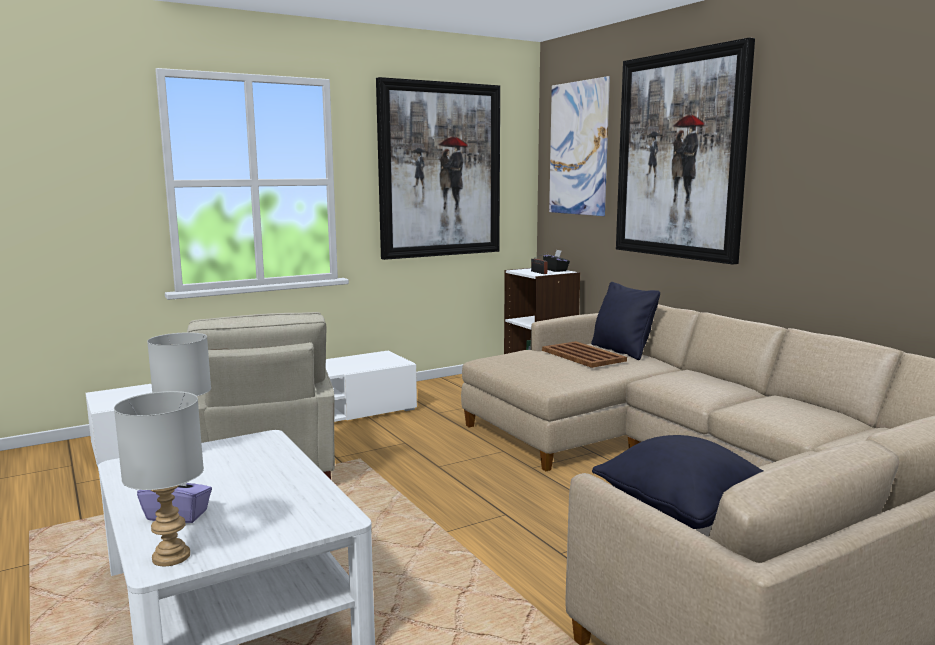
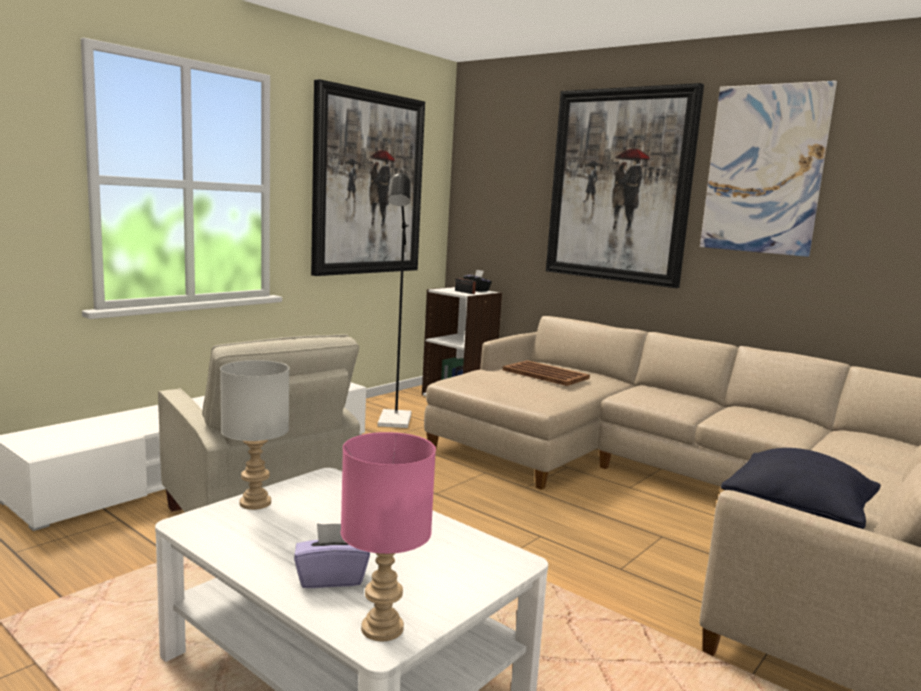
camera: 20 degrees left, 0 degrees up
(170, 556) = (380, 628): grey table lamp -> pink table lamp
(454, 400) = (394, 423): none -> black floor lamp
(578, 148) = (501, 171): picture -> picture (764, 169)
(622, 351) = (571, 369): black pillow -> none

